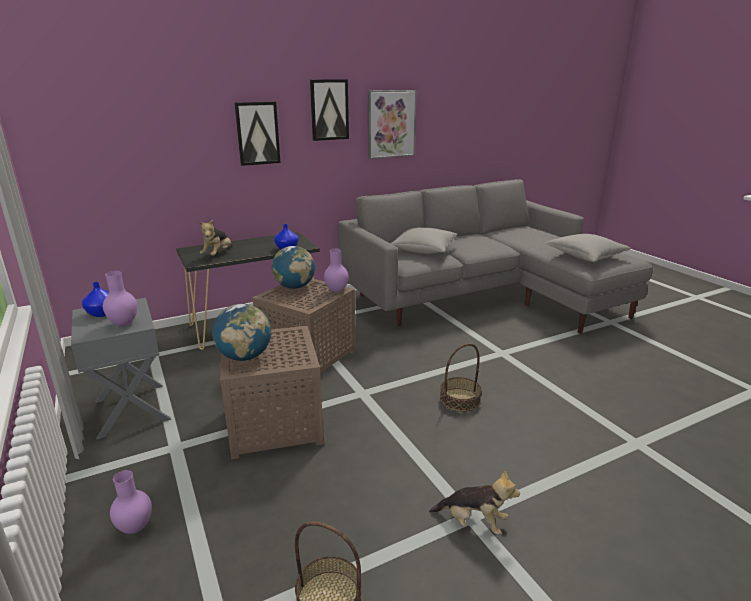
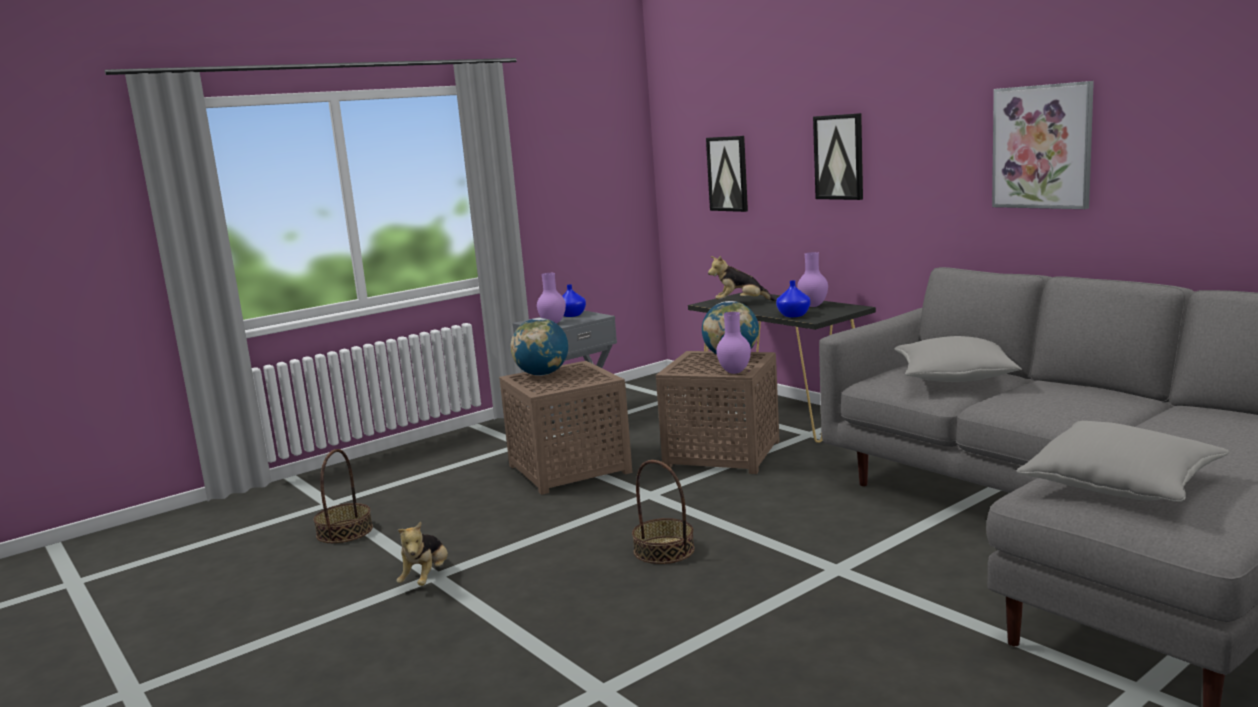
camera: 80 degrees right, 10 degrees down
(135, 527) = (424, 458): purple vase -> purple vase (813, 306)
(329, 110) = (933, 123): picture -> picture (728, 173)

